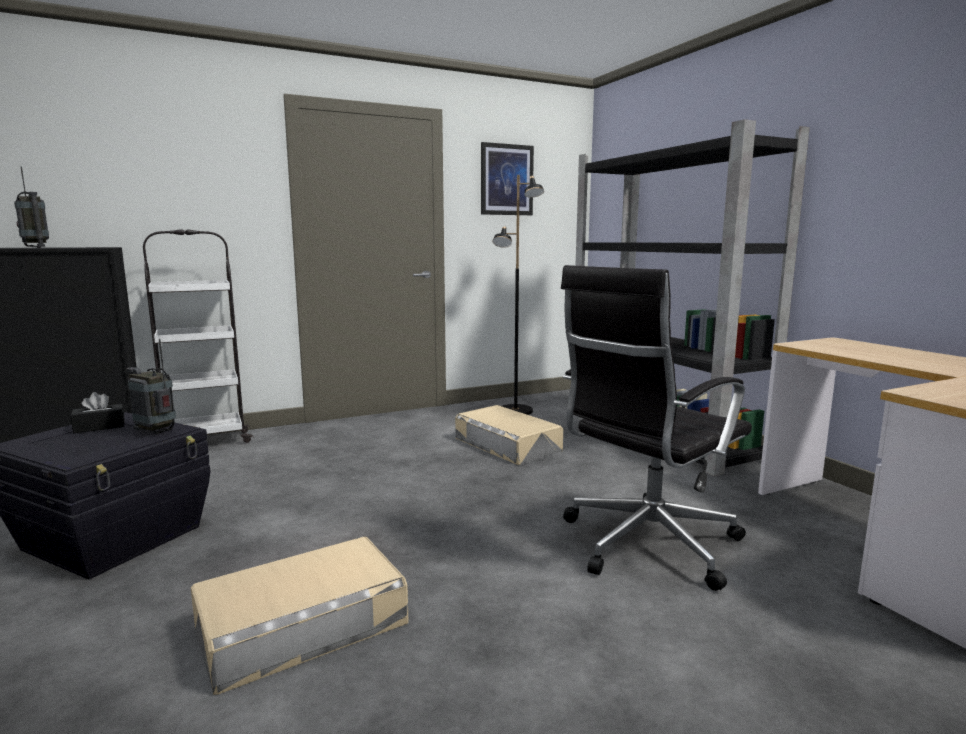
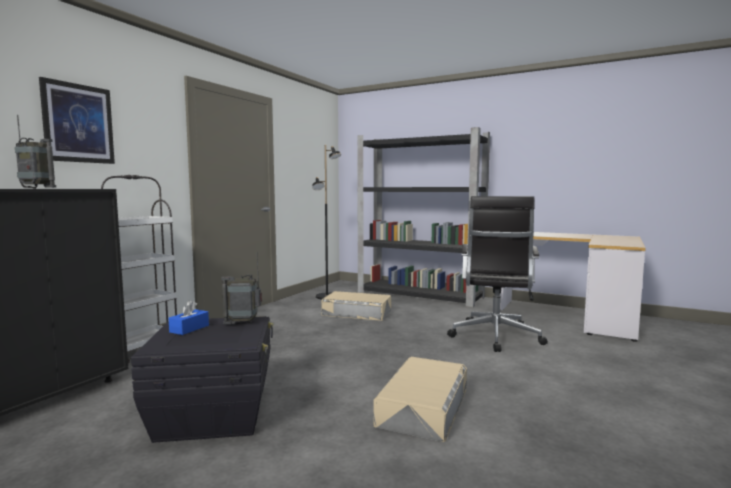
camera: 35 degrees left, 5 degrees down
(99, 427) = (189, 329): black tissue box -> blue tissue box
(506, 180) = (303, 147): picture -> picture (78, 123)

